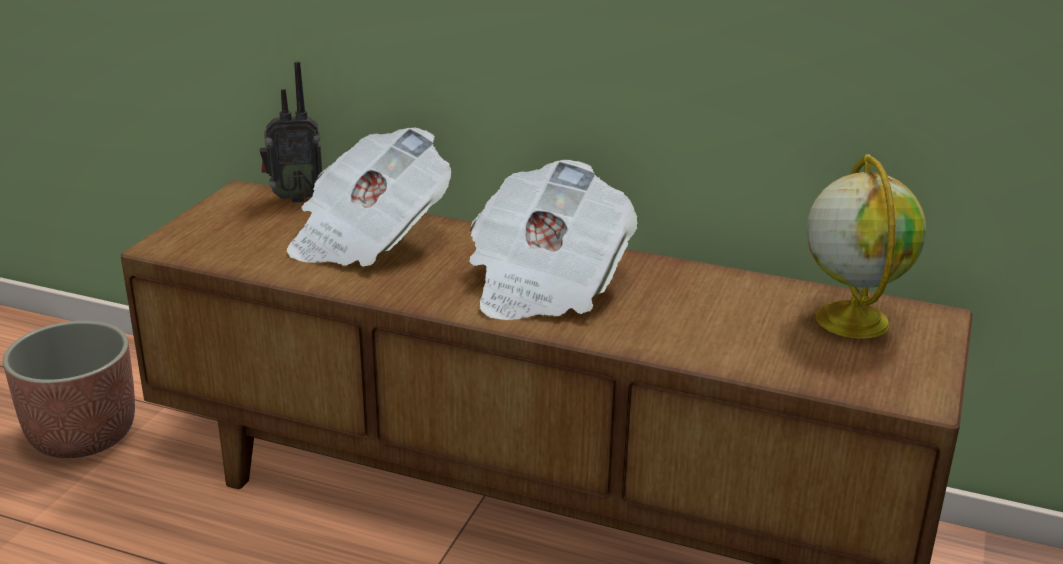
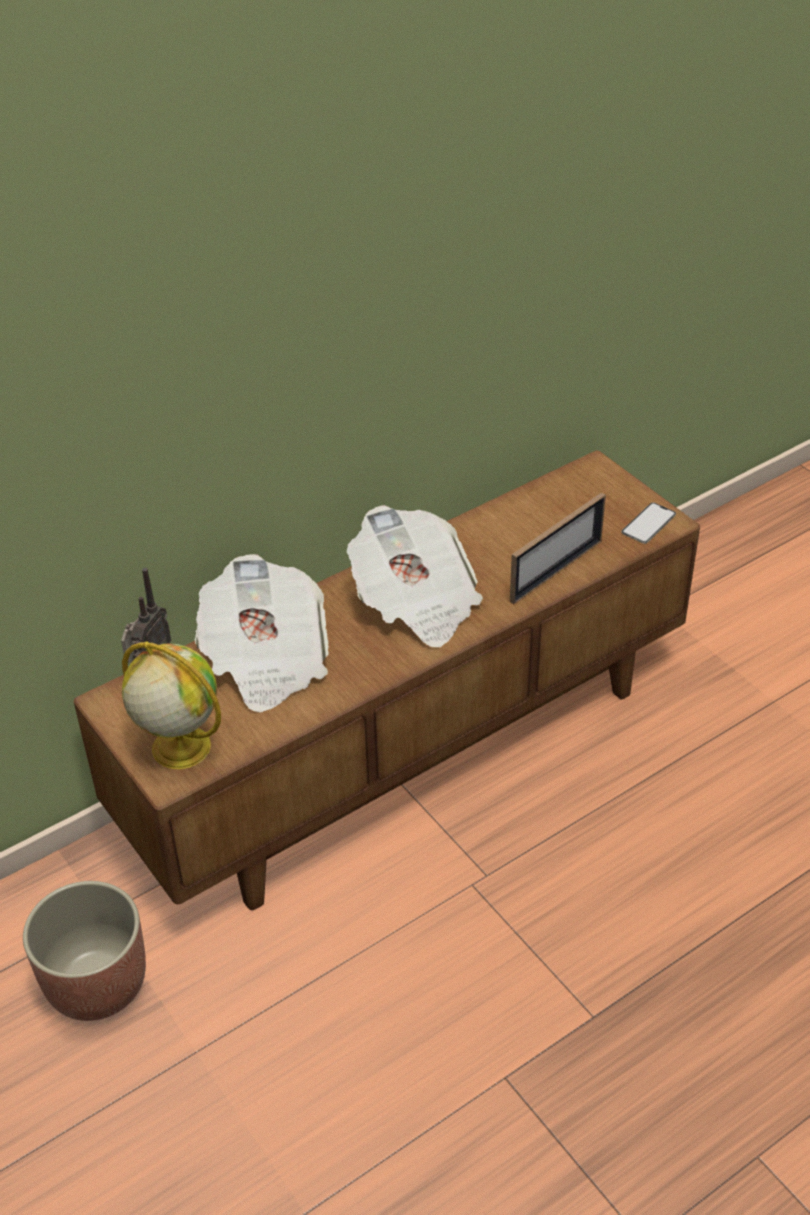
camera: 55 degrees left, 15 degrees up
(711, 348) = (556, 571): none -> picture frame
(850, 319) = (570, 499): globe -> globe (179, 746)
(894, 385) = (648, 523): none -> phone

